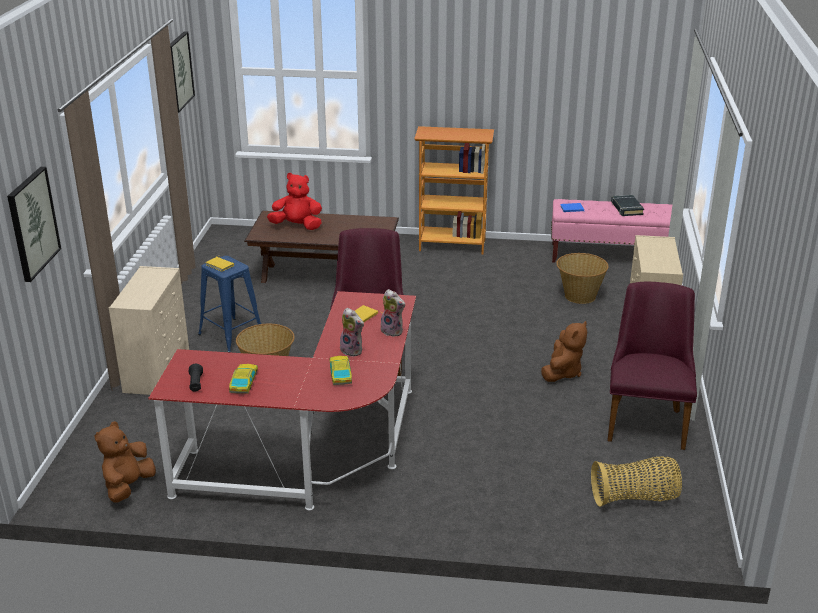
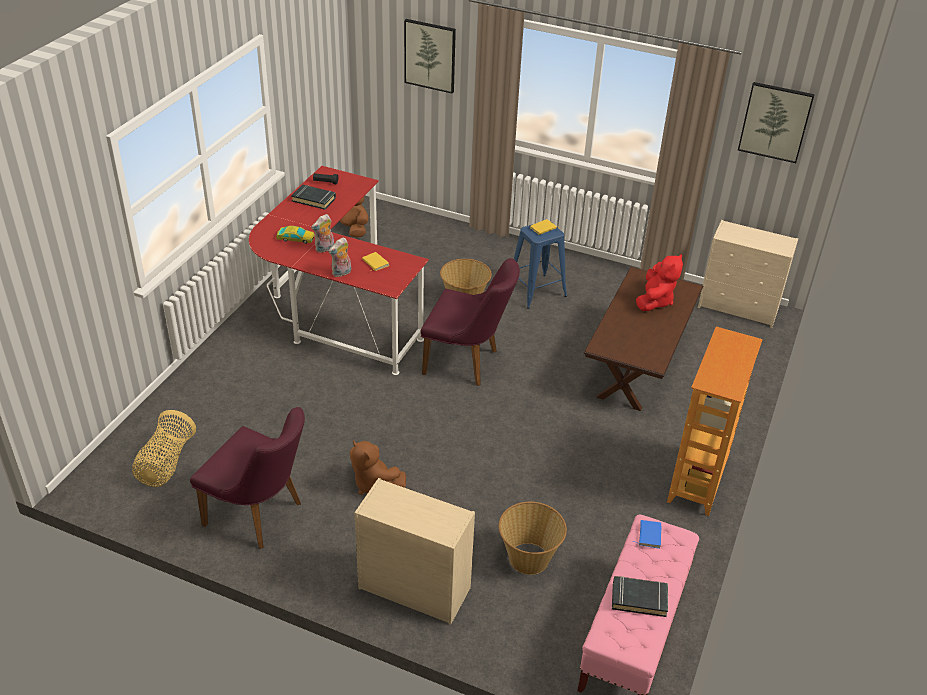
camera: 105 degrees right, 10 degrees up
(157, 370) = (495, 250): beige dresser -> beige dresser (739, 308)
(244, 382) = (314, 199): toy car -> black book

